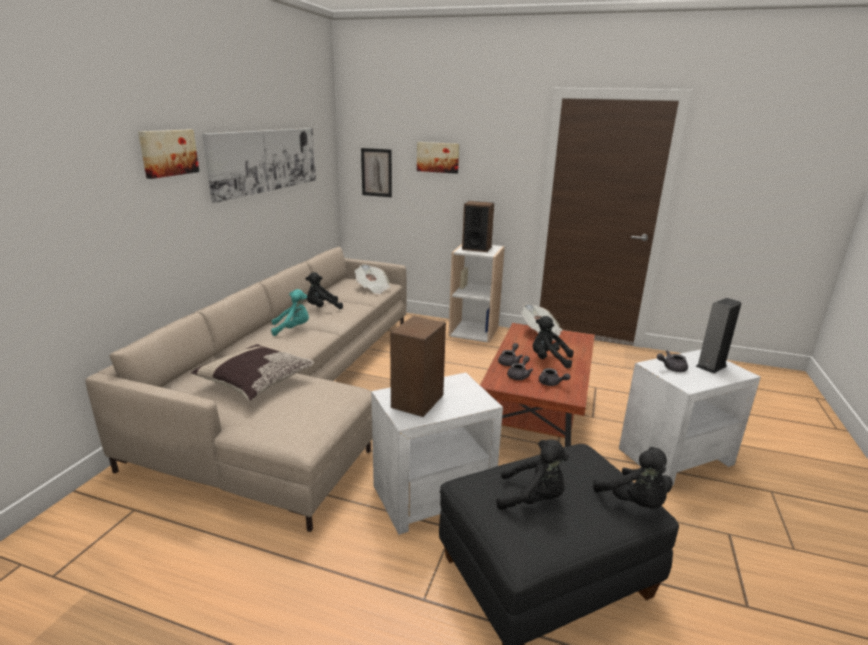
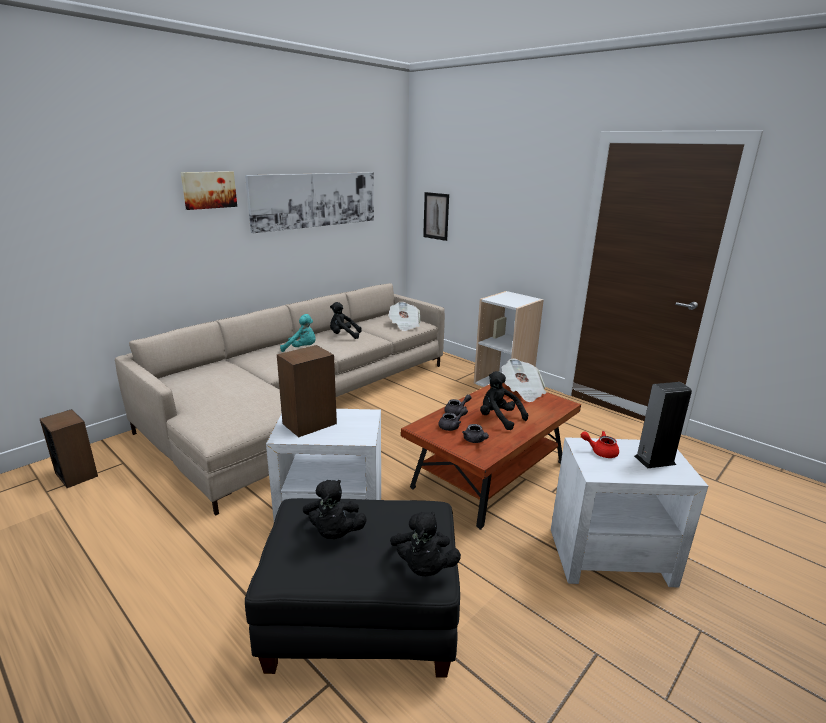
camera: 25 degrees right, 0 degrees up
(256, 382) = (229, 384): pillow -> none
(438, 157) = (488, 203): picture -> none
(476, 248) = (510, 298): speaker -> speaker (76, 474)
(533, 499) = (334, 533): black plush toy -> black plush toy turned 45 degrees clockwise
(671, 368) = (600, 451): grey teapot -> red teapot

